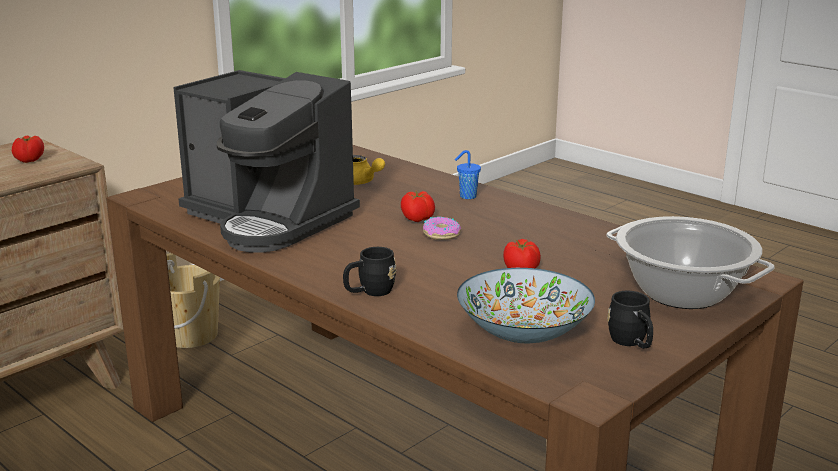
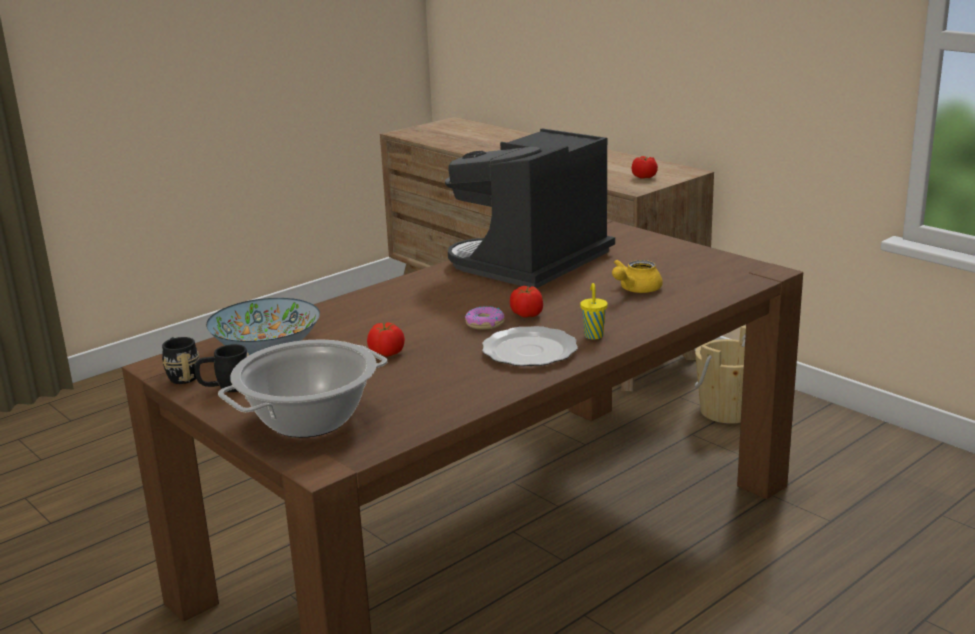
camera: 95 degrees right, 0 degrees up
(369, 292) = (366, 301): black mug -> black mug (181, 375)
(467, 196) = (593, 335): blue cup -> yellow cup
(503, 216) = (530, 350): none -> plate

